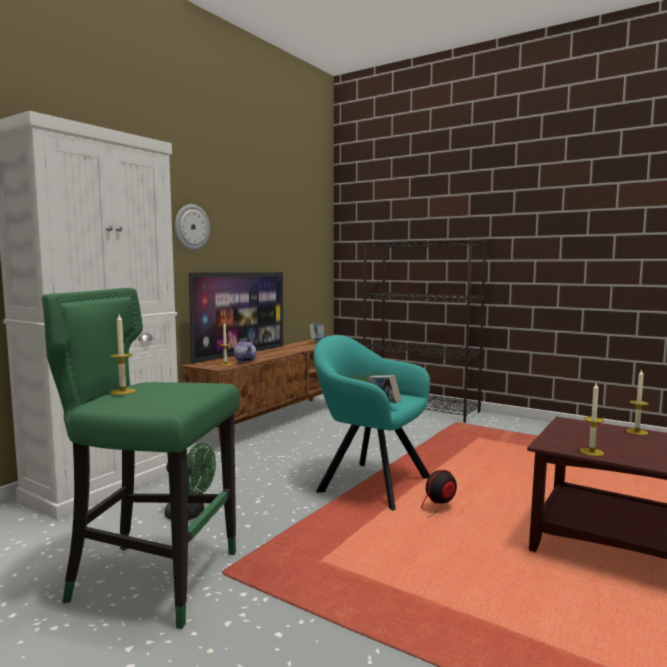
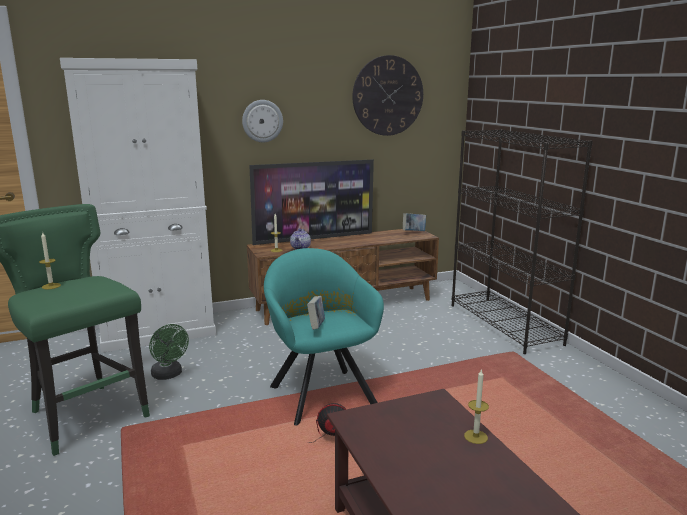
camera: 35 degrees right, 10 degrees up
(285, 213) = (388, 96): none -> wall clock
(591, 452) = (365, 441): candle -> none

